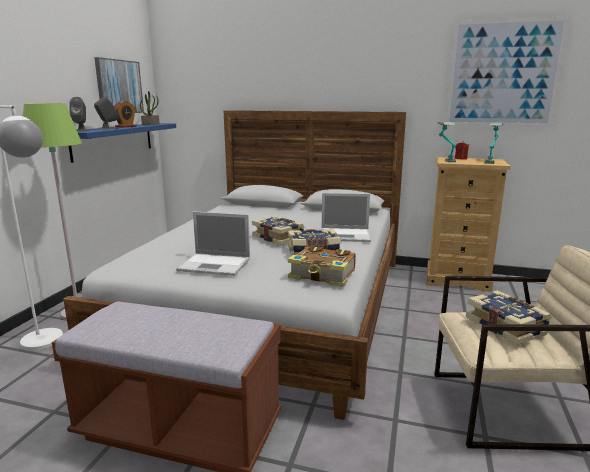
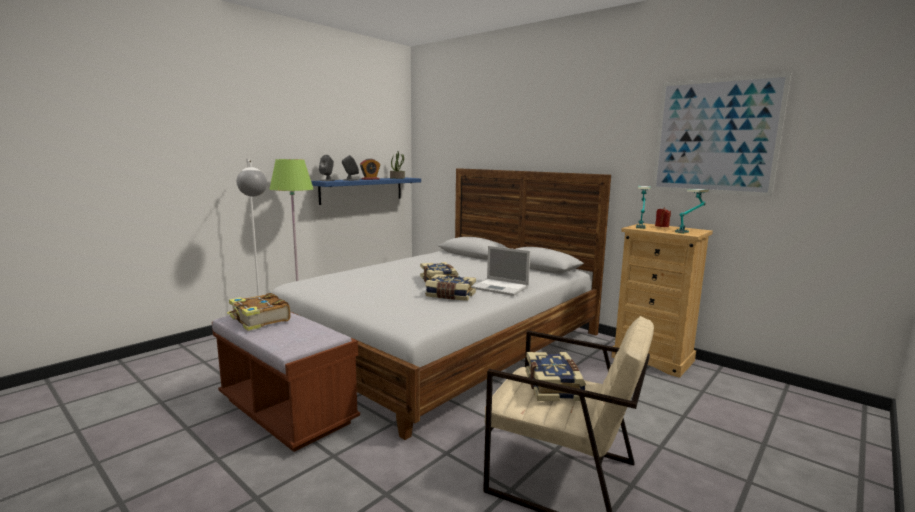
camera: 25 degrees right, 5 degrees down
(119, 87) = (373, 147): picture -> none
(216, 265) = (360, 292): laptop -> none
(323, 275) = (427, 313): book -> book (259, 320)

